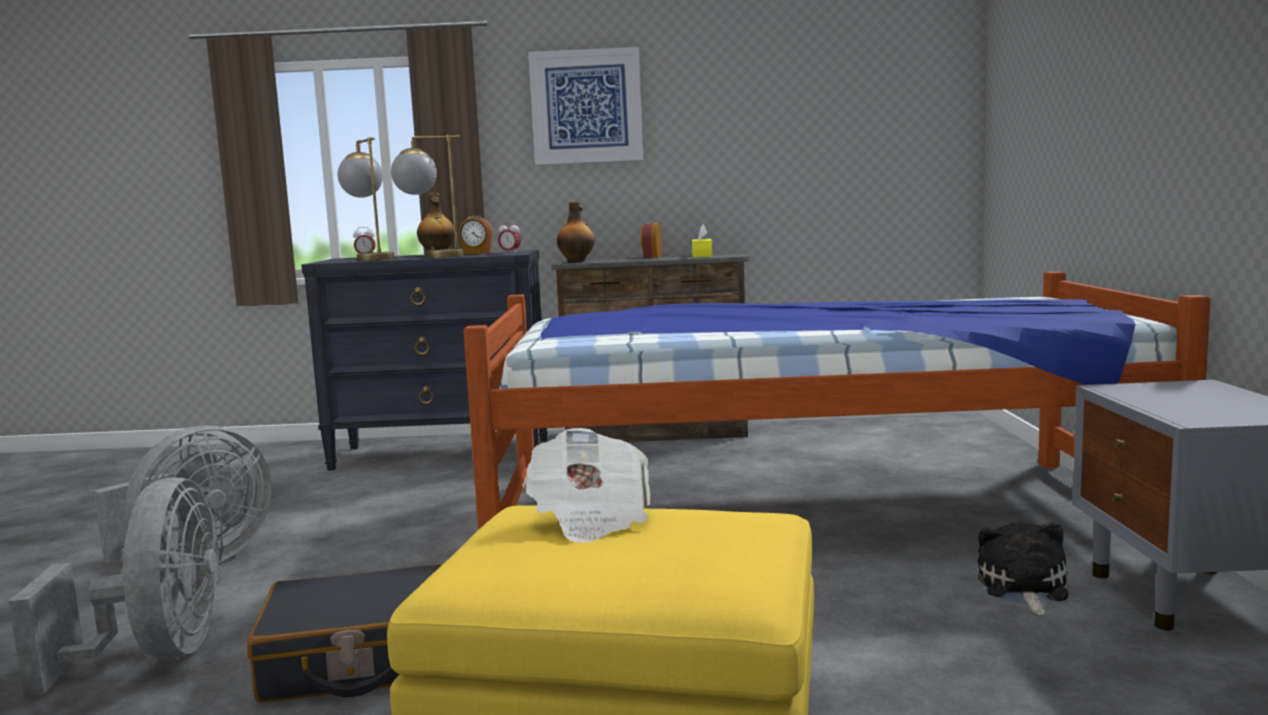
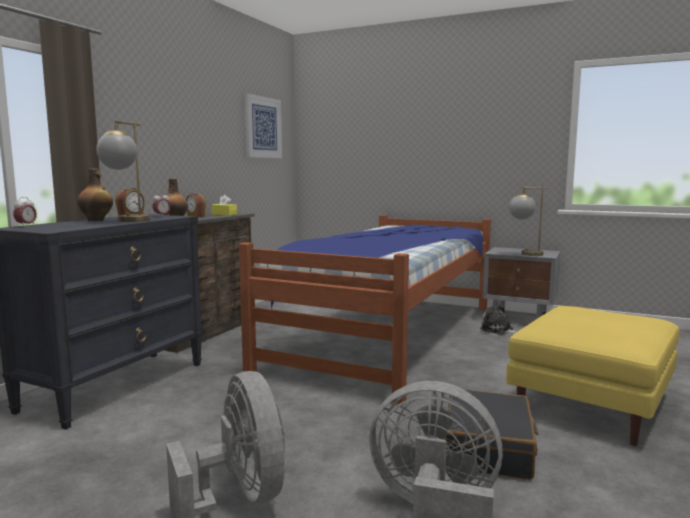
camera: 65 degrees left, 0 degrees up
(370, 259) = (72, 226): table lamp -> table lamp (525, 254)
(586, 106) = (148, 110): picture -> picture (263, 127)
(590, 518) = (568, 321): newspaper -> none

